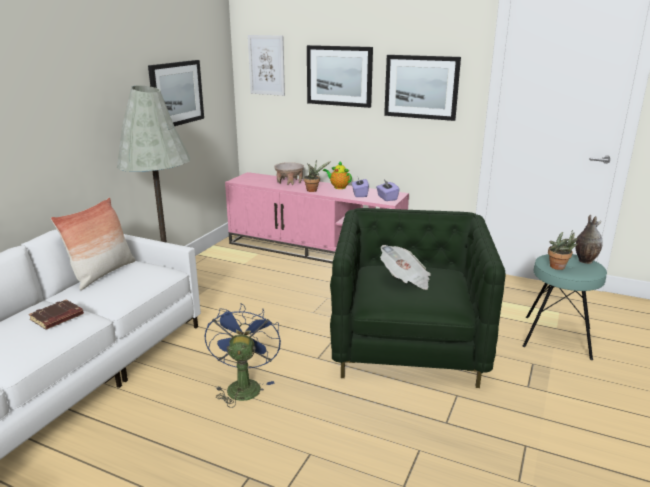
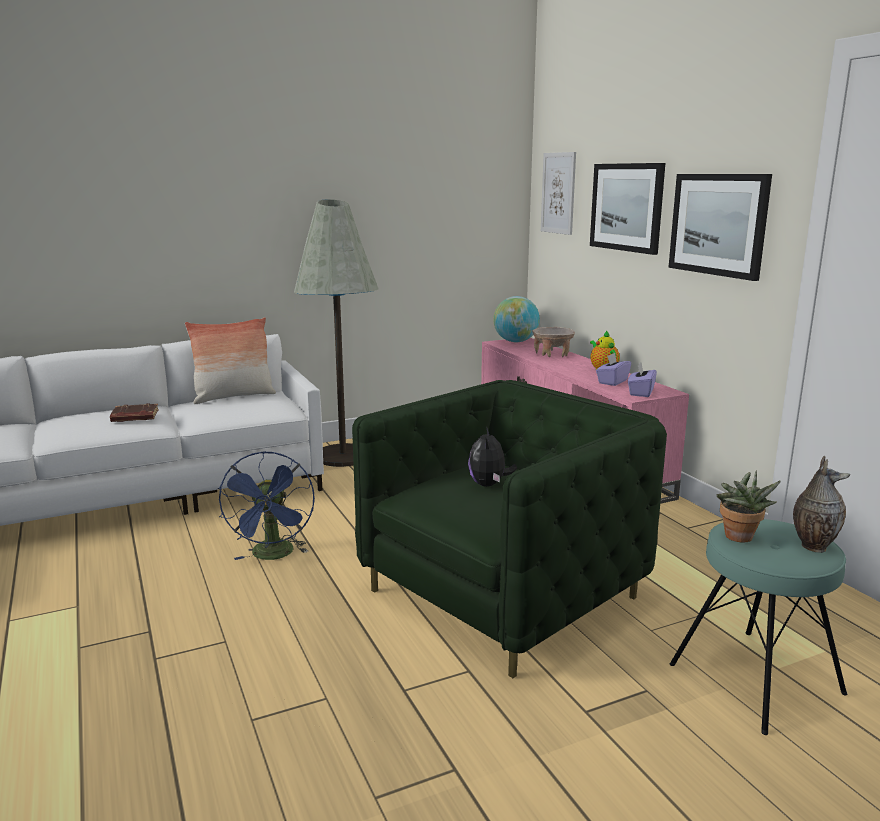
camera: 40 degrees right, 5 degrees down
(176, 93) = (420, 220): picture -> none
(243, 385) = (273, 556): blue fan -> blue fan turned 135 degrees clockwise
(247, 177) = (515, 341): none -> globe
(313, 190) = (563, 366): potted plant -> none
(405, 280) = (489, 485): newspaper -> plush toy

